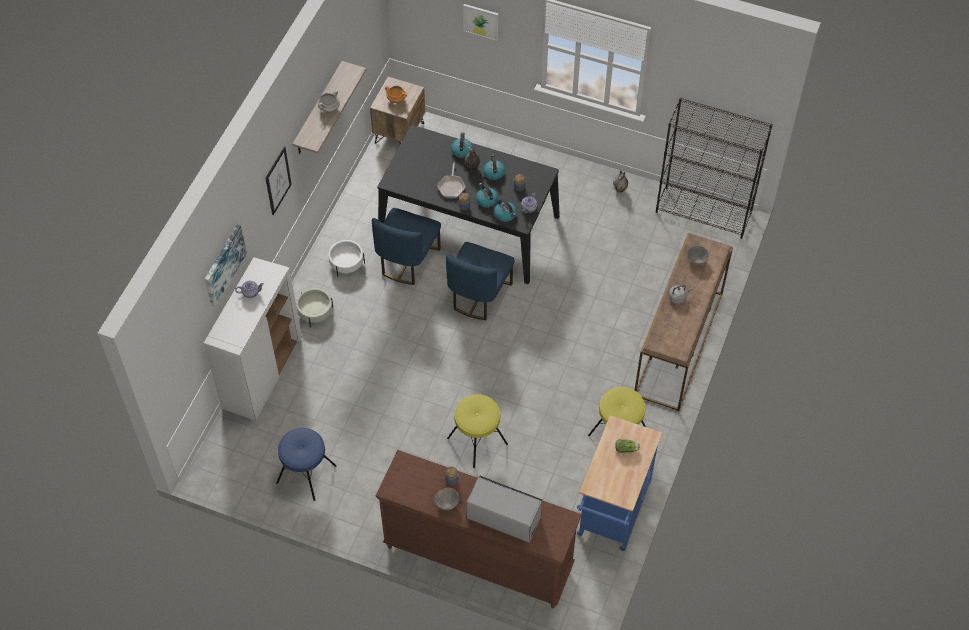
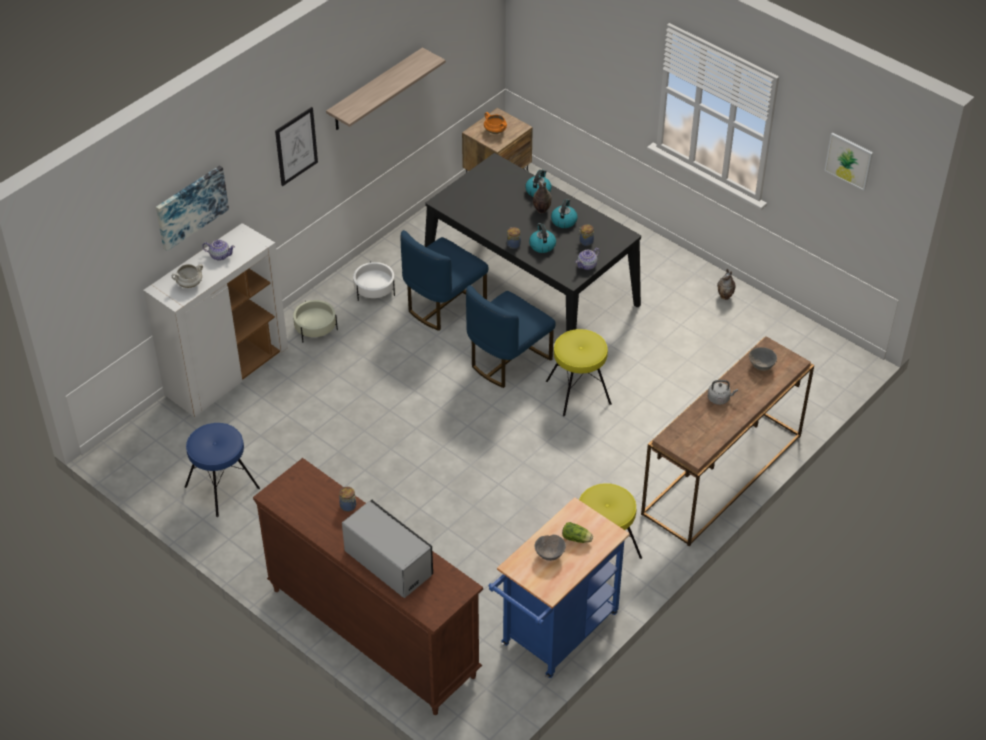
camera: 20 degrees right, 10 degrees down
(329, 108) = (384, 87): white cooking pot -> white cooking pot (189, 284)
(447, 503) = (329, 529): grey bowl -> grey bowl (549, 555)
(451, 186) = (509, 222): frying pan -> none
(477, 440) = (432, 508): yellow stool -> yellow stool (578, 392)
(481, 21) = (600, 48): picture -> picture (849, 161)
(505, 215) = (556, 265): kettle -> none
(704, 212) = (817, 345): black bookcase -> none

